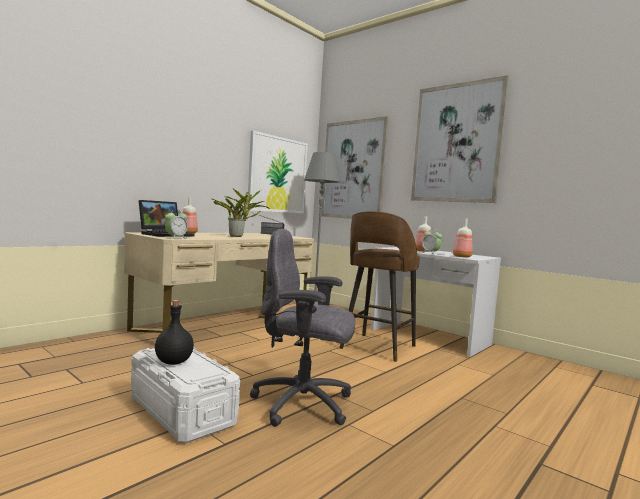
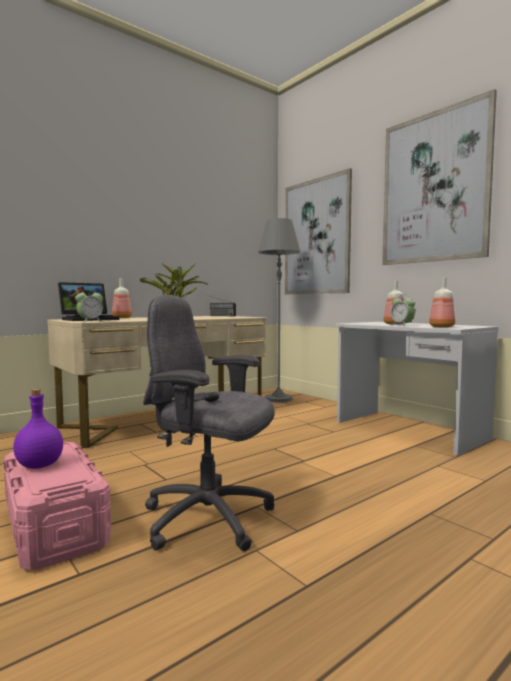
camera: 10 degrees right, 0 degrees up
(173, 362) = (38, 465): black bottle -> purple bottle
(181, 411) = (54, 525): white storage box -> pink storage box
(277, 175) = (230, 250): picture -> none
(376, 348) = (335, 445): brown stool -> none

